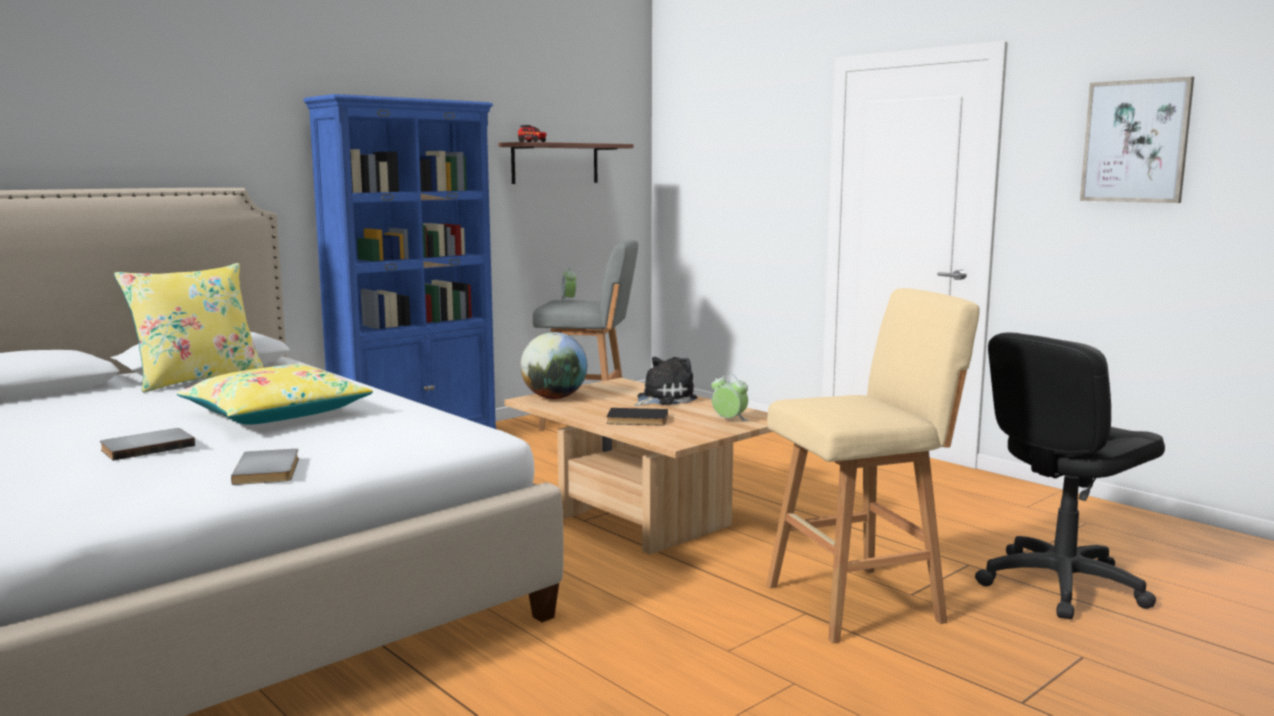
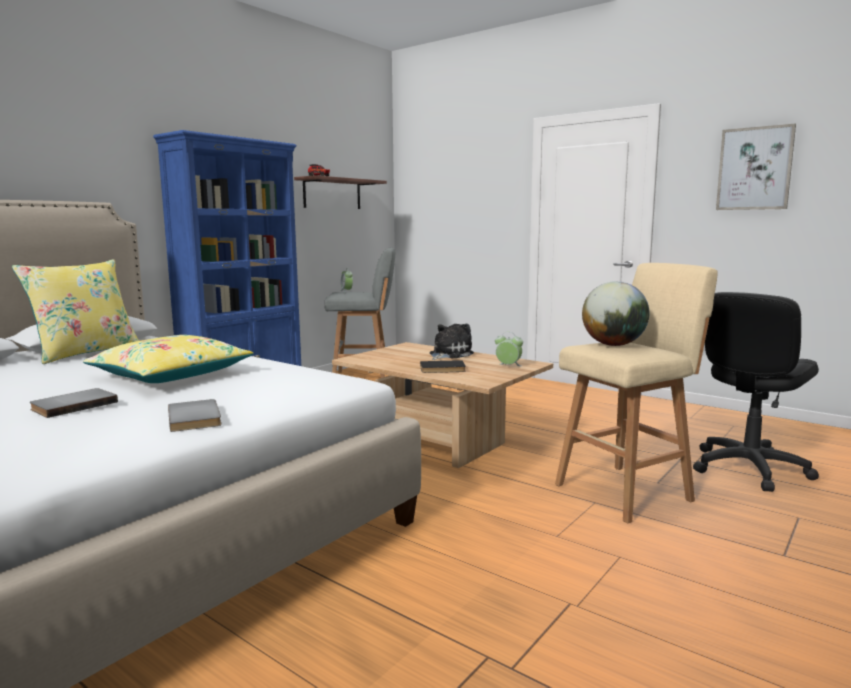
camera: 10 degrees left, 0 degrees up
(554, 398) = (369, 357): globe -> globe (613, 345)

